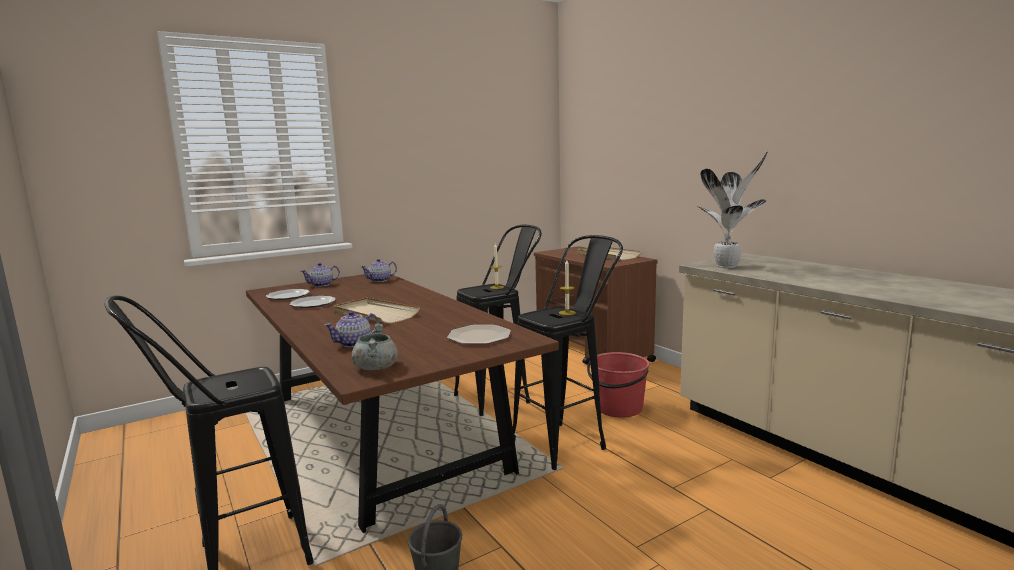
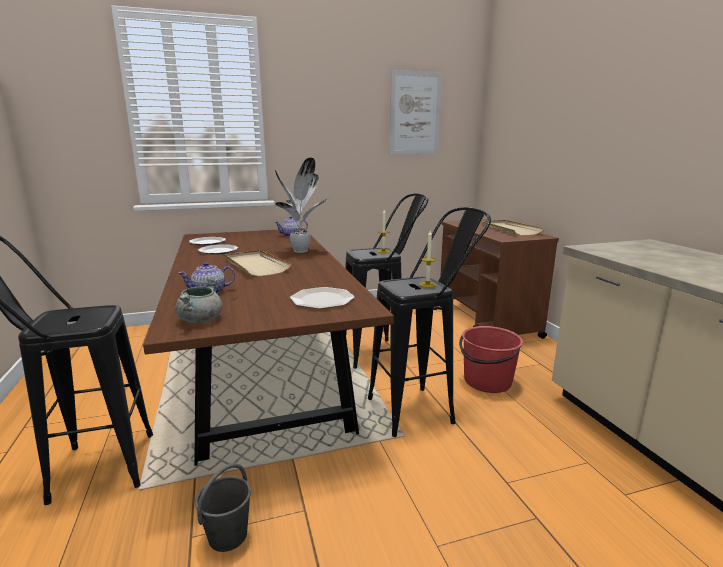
camera: 15 degrees right, 5 degrees up
(322, 285) = (243, 235): teapot -> none
(493, 141) = (415, 113): none -> picture
(728, 266) = (619, 253): potted plant -> potted plant (301, 251)

